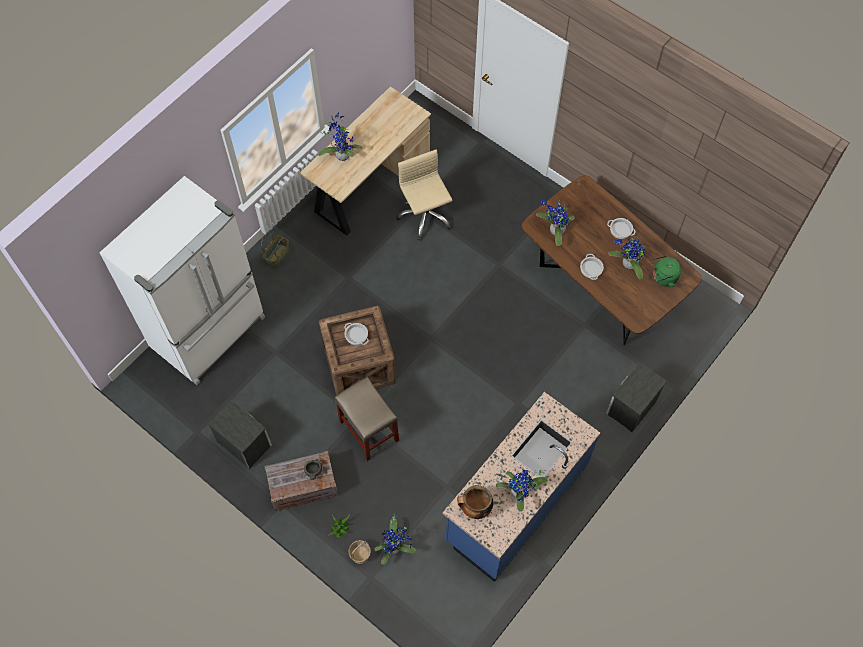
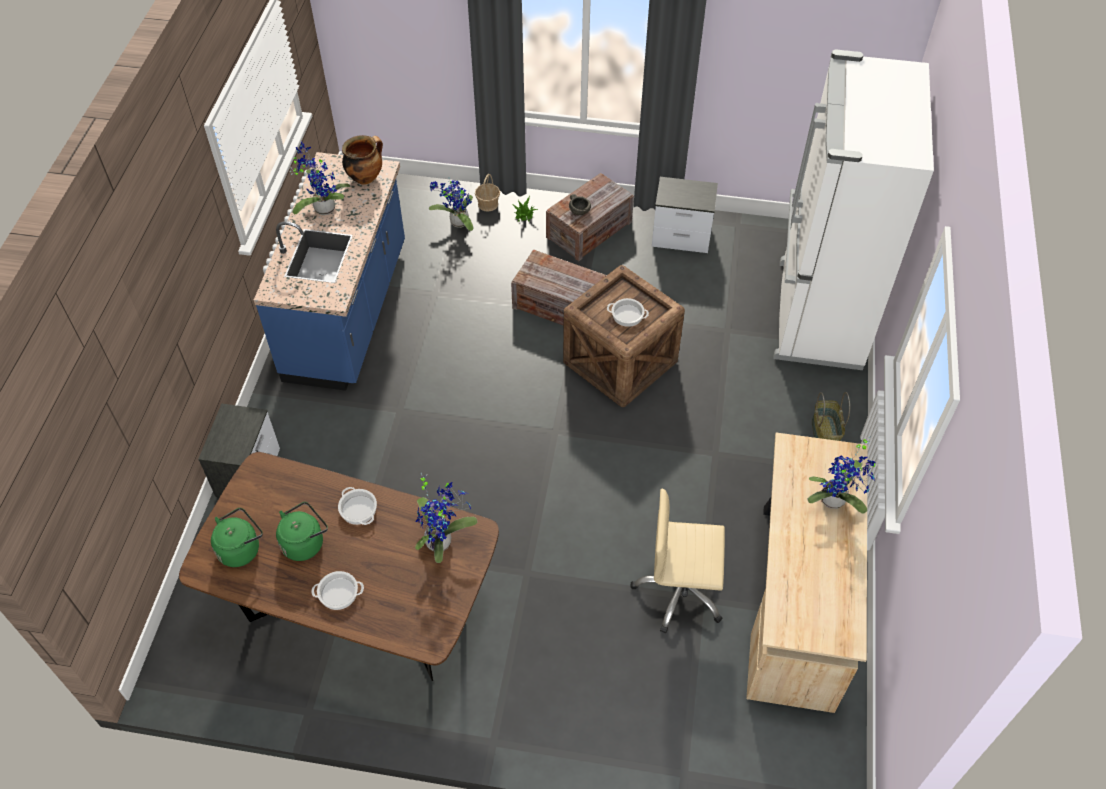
camera: 150 degrees right, 10 degrees down
(368, 430) = (559, 305): beige stool -> crate
(425, 216) = (679, 591): beige office chair -> beige office chair turned 150 degrees clockwise
(627, 264) = (305, 542): potted plant -> green kettle

